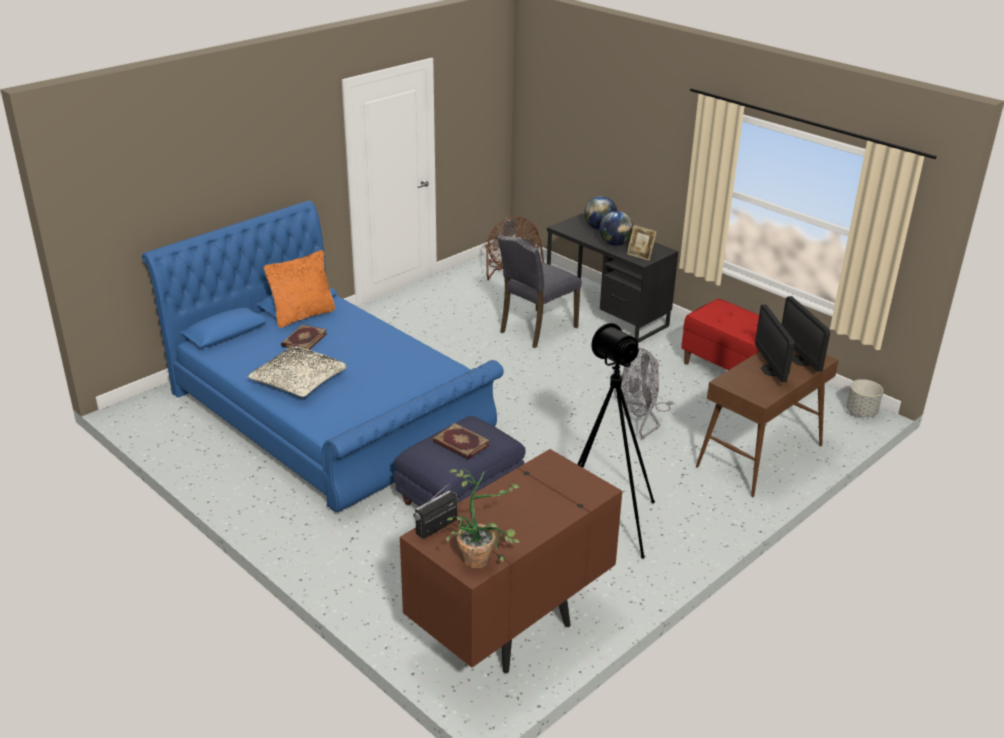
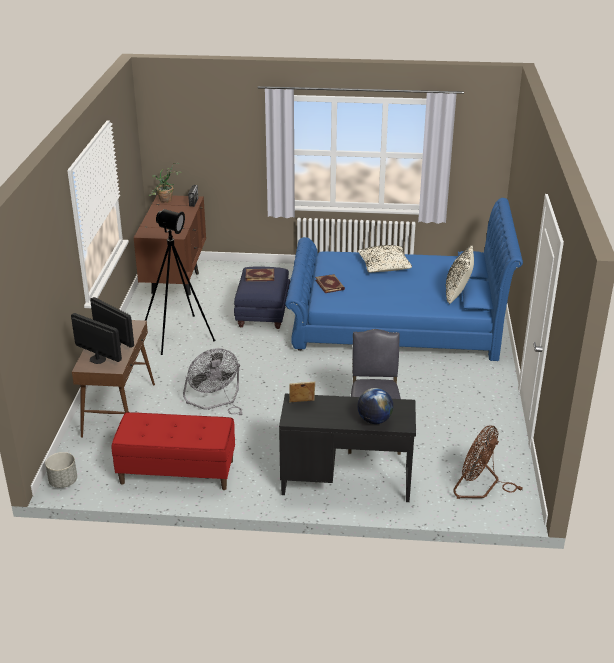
camera: 140 degrees right, 0 degrees up
(303, 340) = (427, 283): book -> book (330, 285)
(304, 316) = (457, 295): orange pillow -> beige pillow
(615, 243) = (338, 407): globe -> none
(642, 416) = (218, 401): grey fan -> grey fan turned 60 degrees counterclockwise

